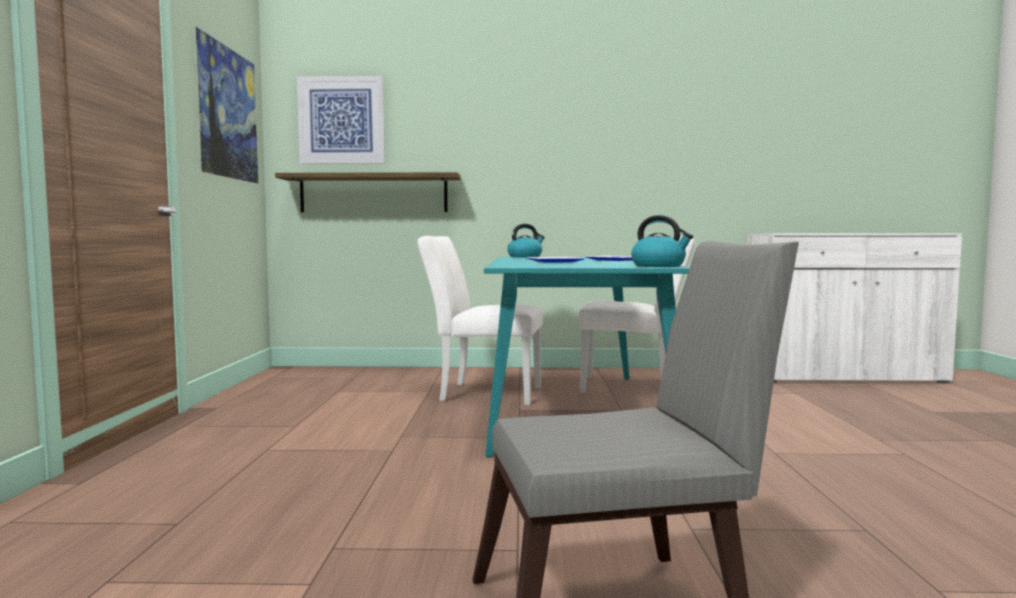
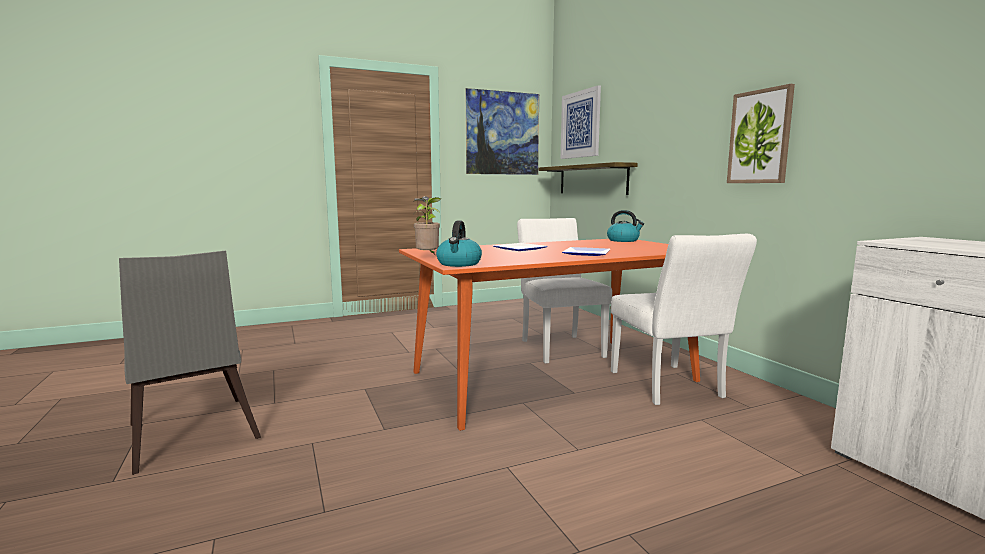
camera: 65 degrees right, 5 degrees up
(573, 409) = (552, 377): turquoise dining table -> orange dining table
(592, 267) = (428, 257): none -> potted plant
(617, 160) = (760, 137): none -> picture

